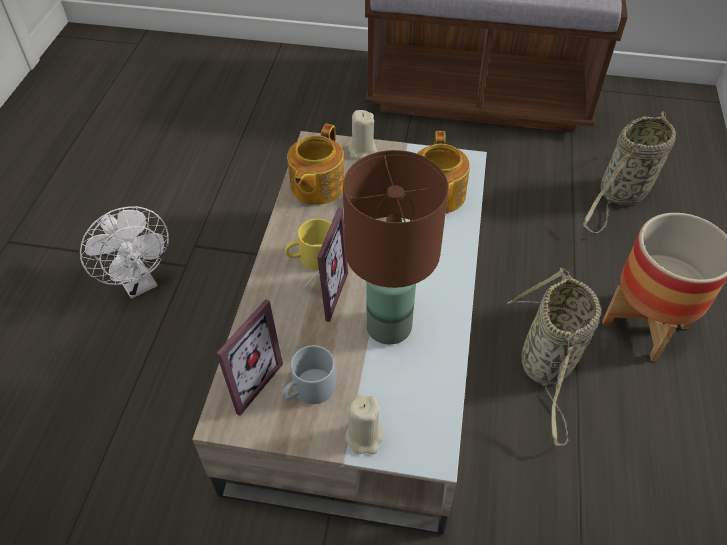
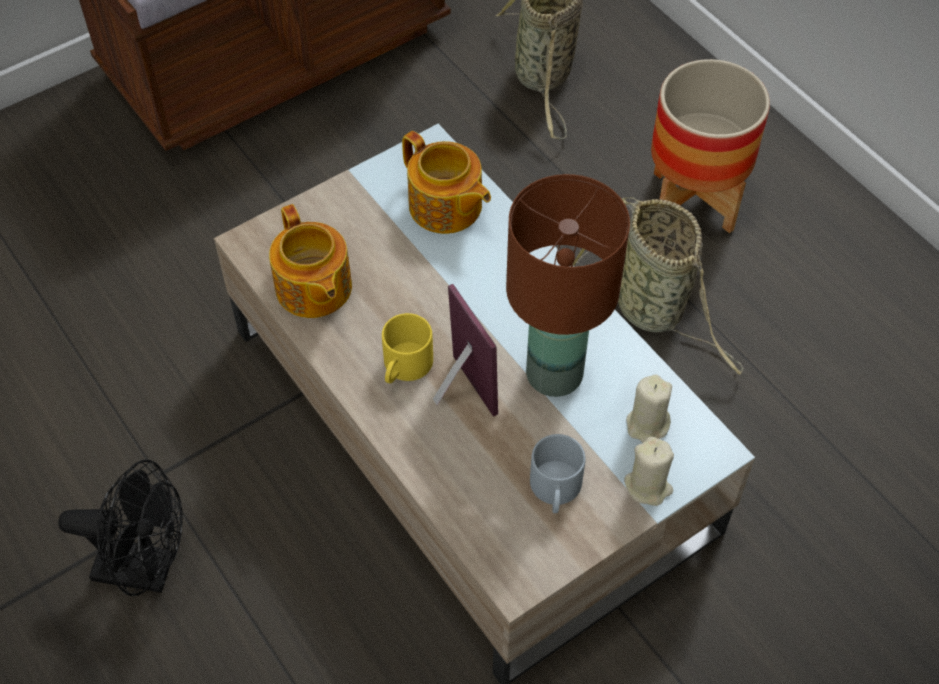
camera: 45 degrees left, 5 degrees up
(139, 283) = (146, 569): white fan -> black fan
(246, 380) = (490, 531): picture frame -> none
(362, 151) = (312, 213): beige candle -> beige candle (647, 425)

